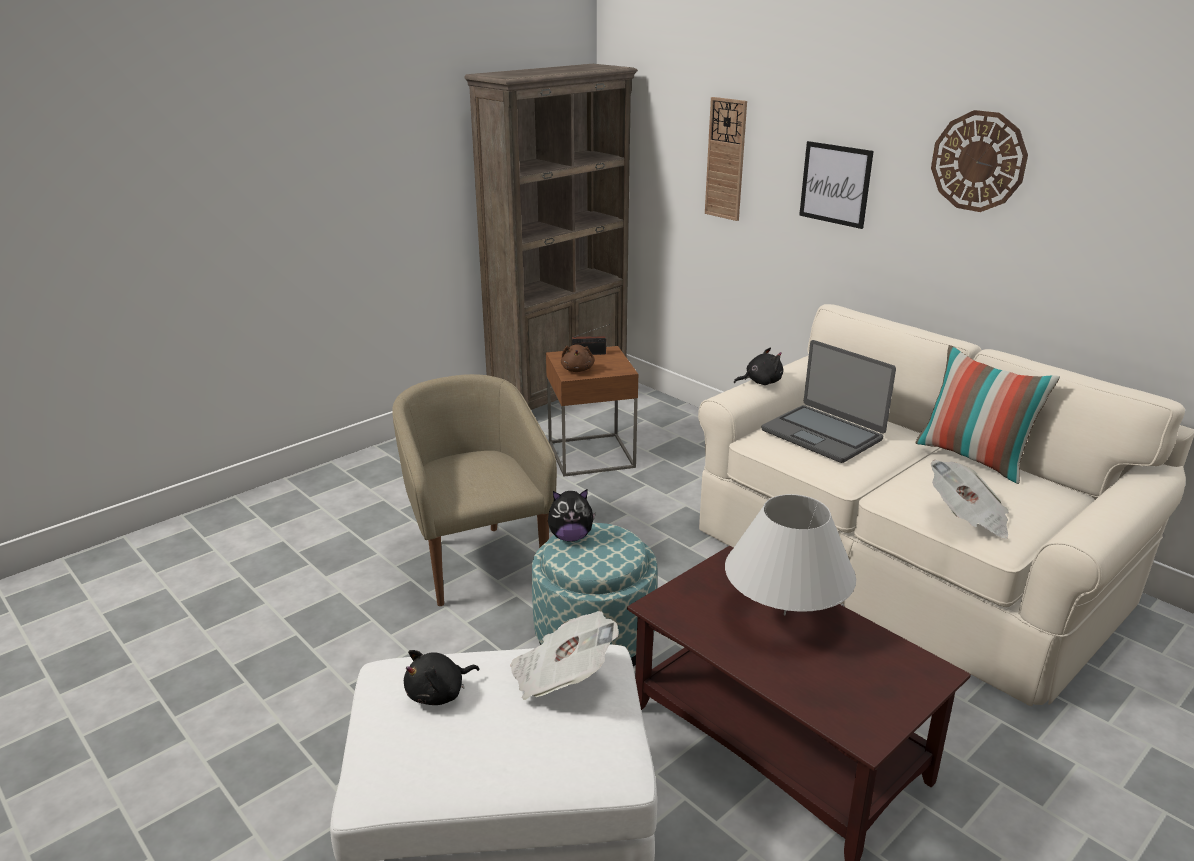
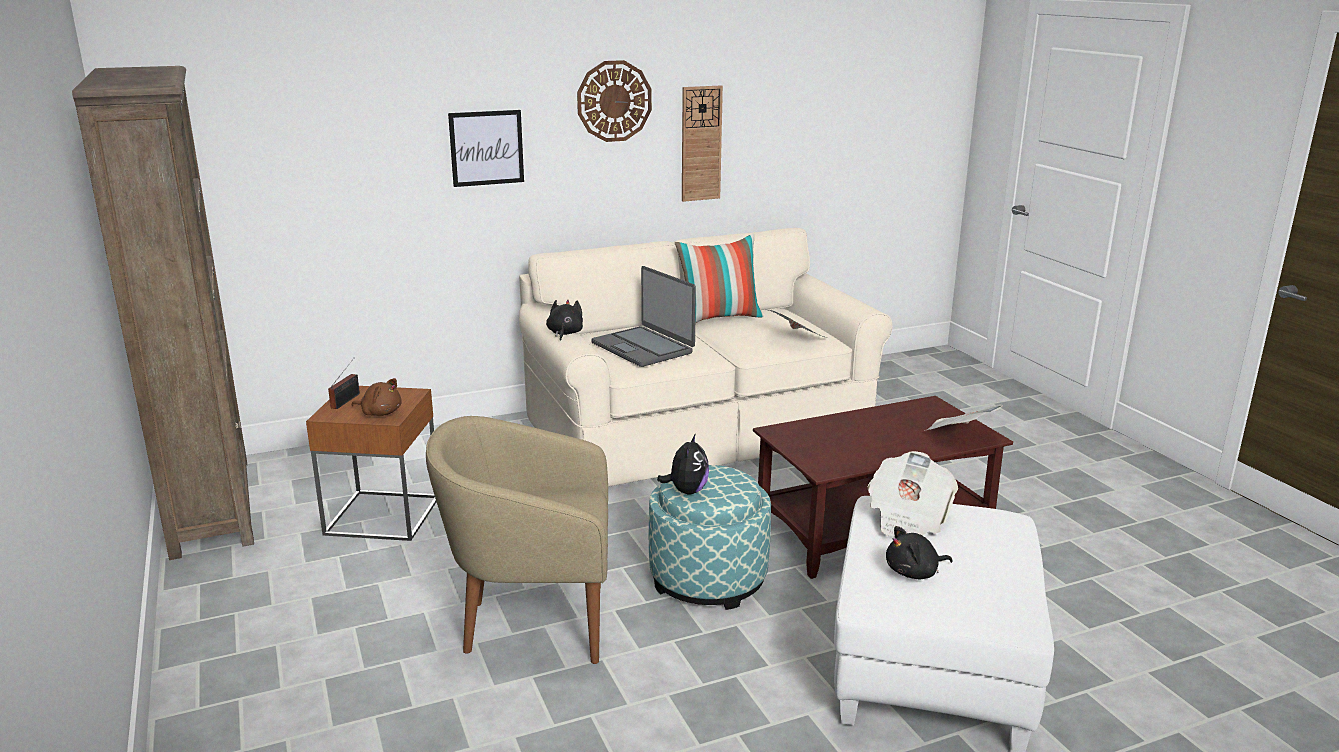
camera: 70 degrees left, 5 degrees down
(439, 693) = (914, 572): black plush toy -> black plush toy turned 90 degrees clockwise
(726, 159) = (344, 151): wall clock -> wall clock (701, 143)
(784, 614) = (853, 429): white table lamp -> none
(823, 434) = (643, 348): laptop -> laptop turned 75 degrees clockwise
(846, 709) = (960, 435): none -> newspaper

